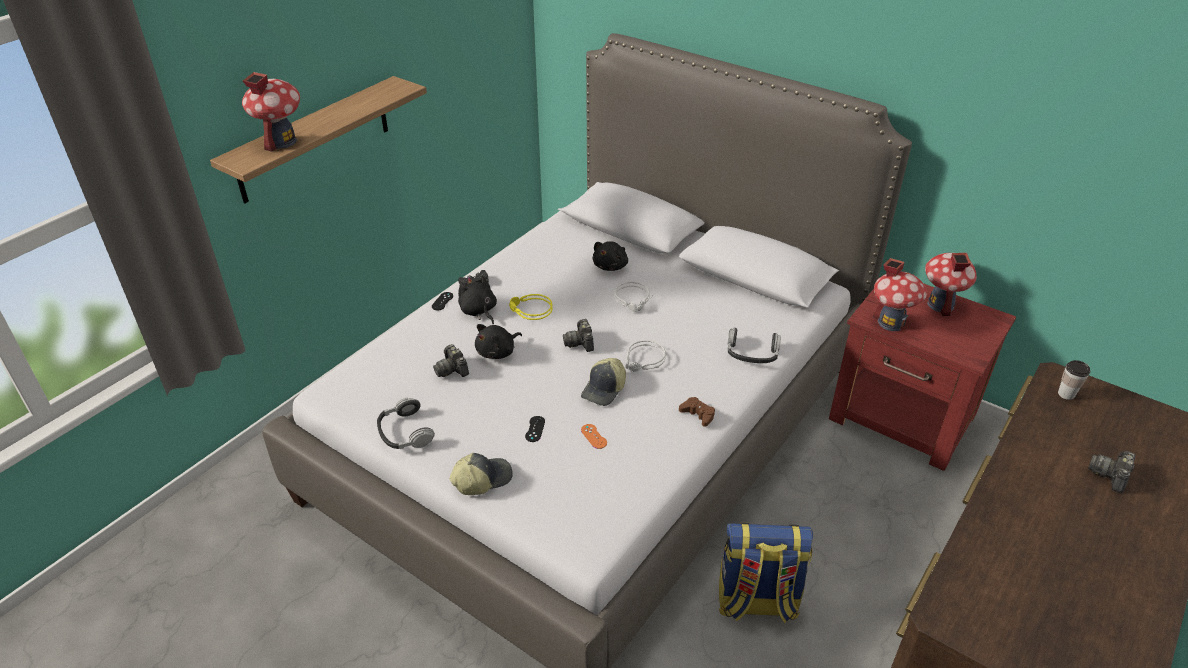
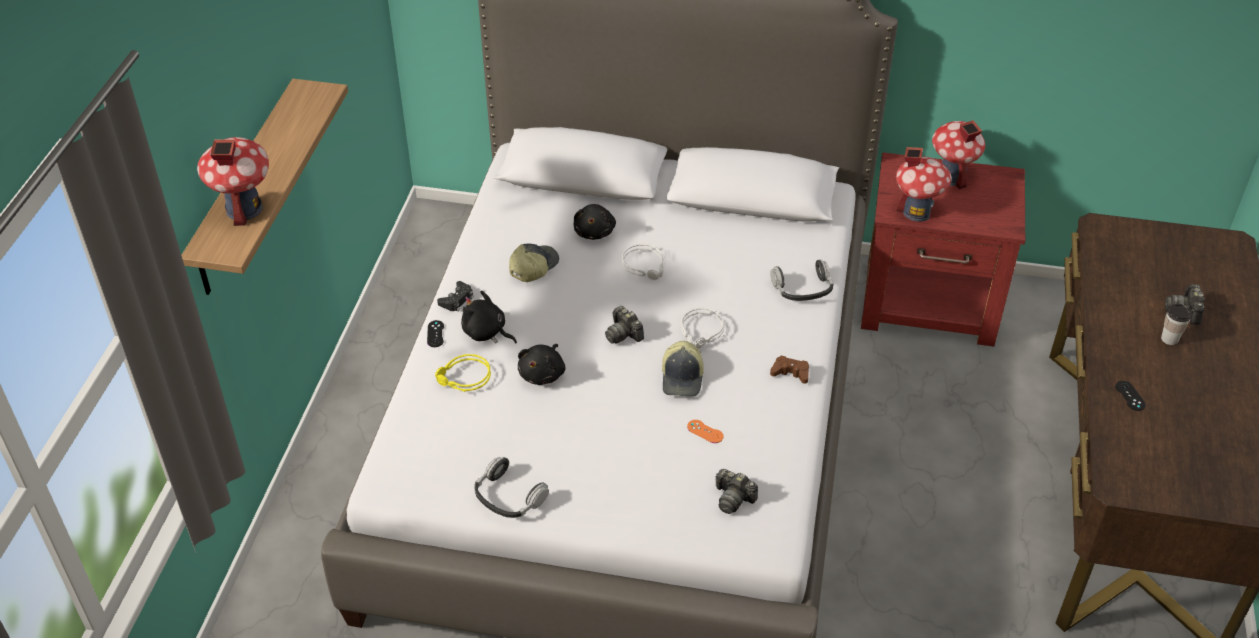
camera: 25 degrees left, 5 degrees up
(452, 369) = (509, 410): camera -> camera (733, 498)
(482, 479) = (625, 516): cap -> cap (533, 267)
(530, 311) = (544, 314): yellow headphones -> yellow headphones (463, 378)
(535, 429) = (641, 445): black game controller -> black game controller (1130, 396)
(756, 602) = (892, 542): backpack -> none
(1066, 394) = (1115, 242): cup -> cup (1169, 339)

